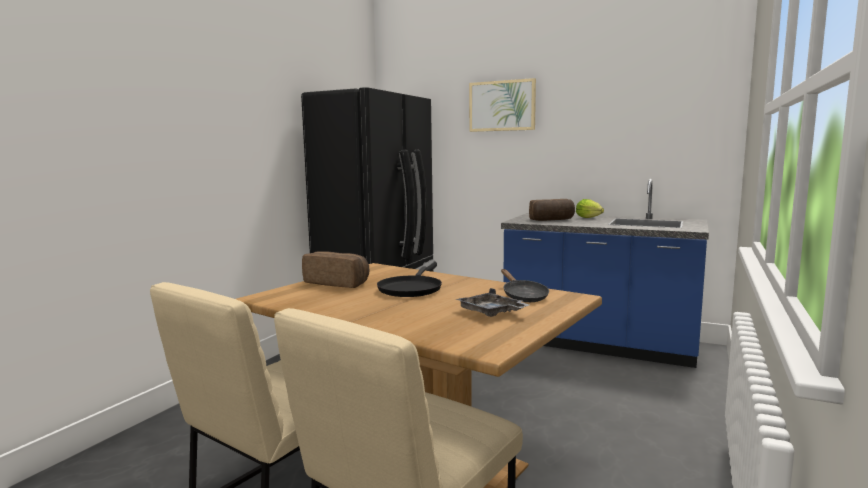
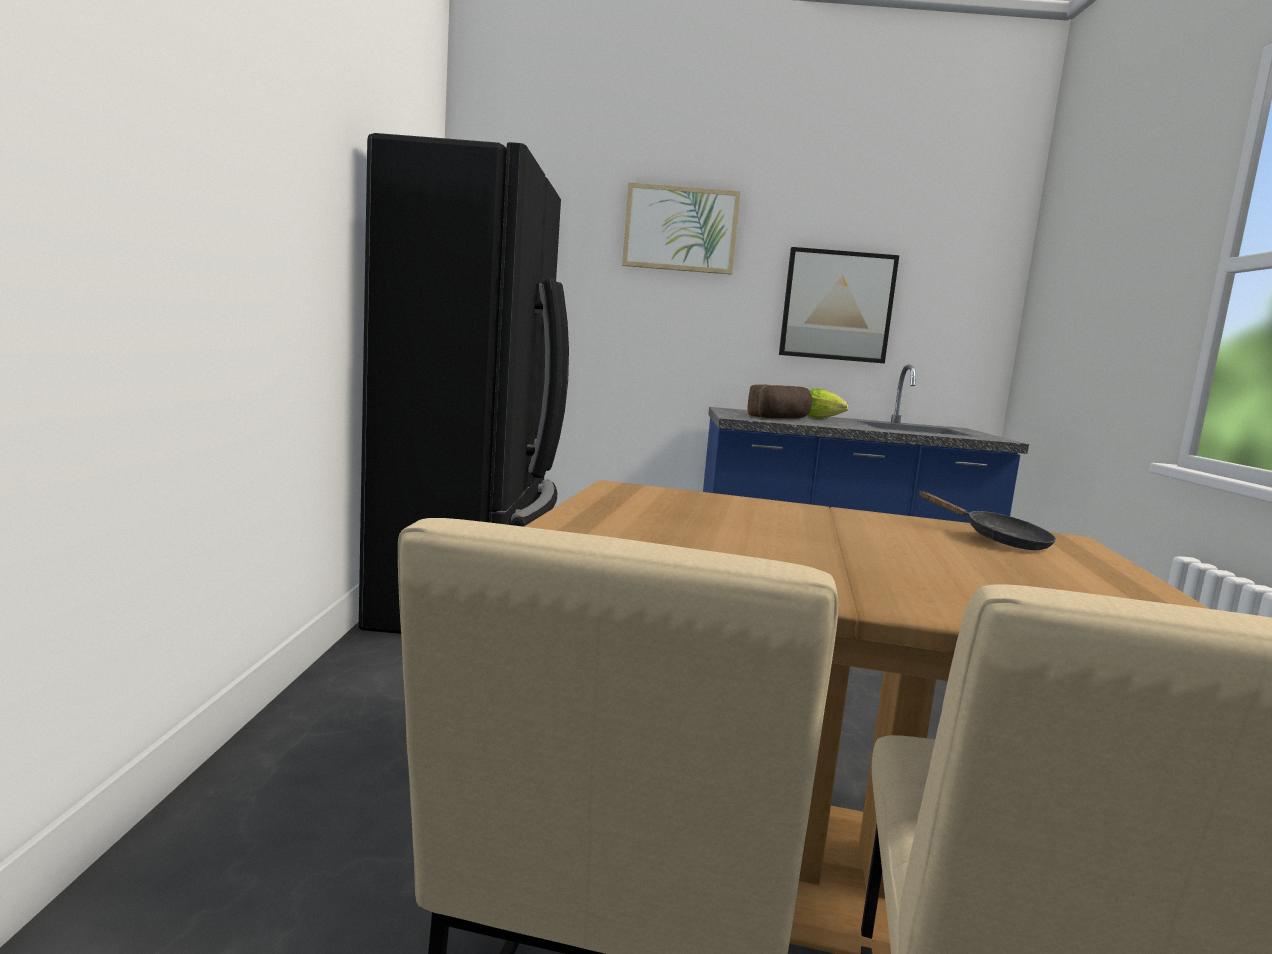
camera: 25 degrees left, 0 degrees up
(338, 283) = (627, 518): bread -> none
(410, 289) = (792, 530): black frying pan -> none
(491, 312) = (1037, 572): grey tray -> none
(605, 142) = (837, 306): none -> picture

